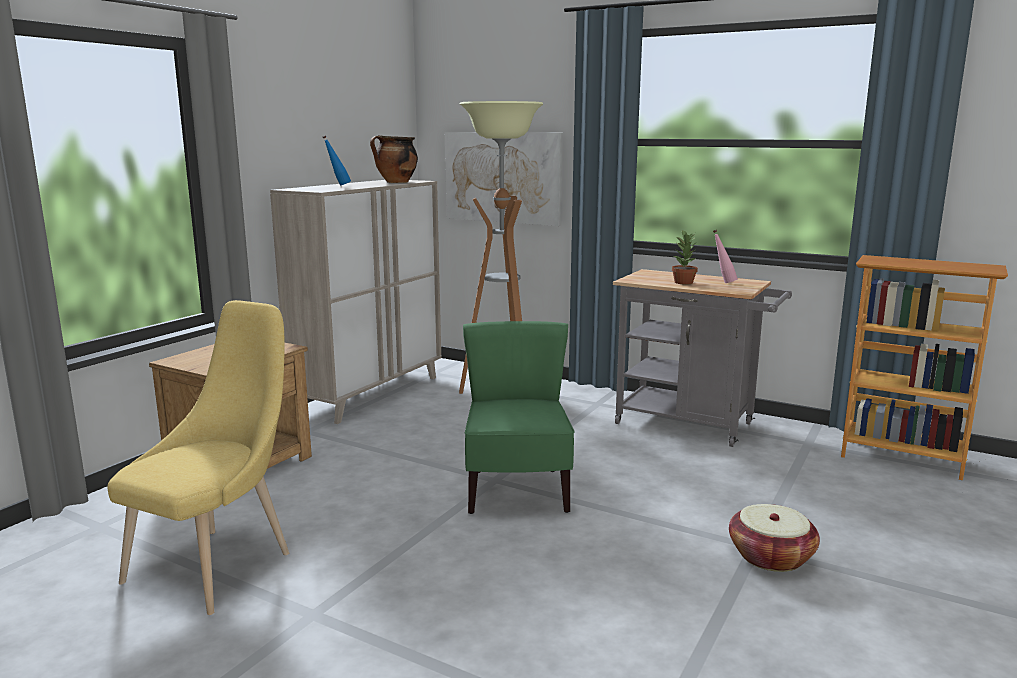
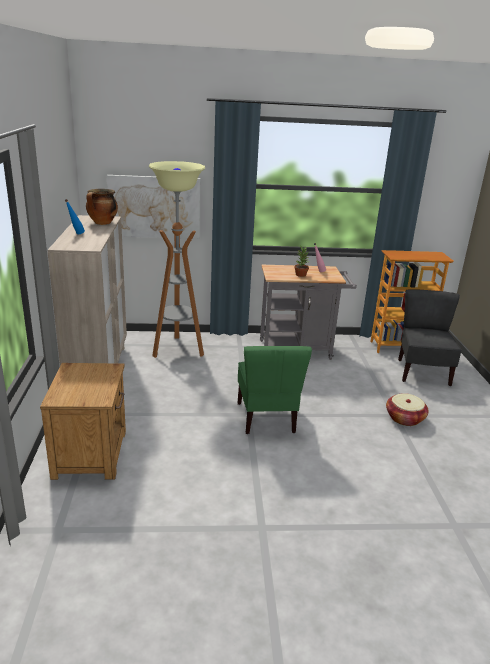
camera: 35 degrees left, 10 degrees up
(218, 564) = (172, 522): yellow chair -> none
(517, 491) = (267, 418): green chair -> green chair turned 150 degrees counterclockwise
(906, 502) = (422, 372): none -> grey chair

